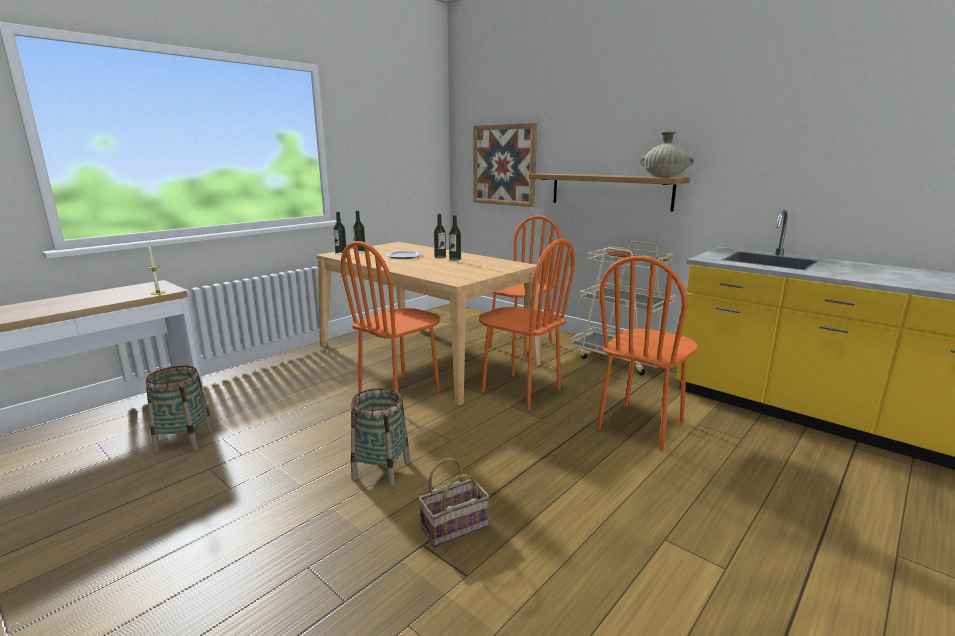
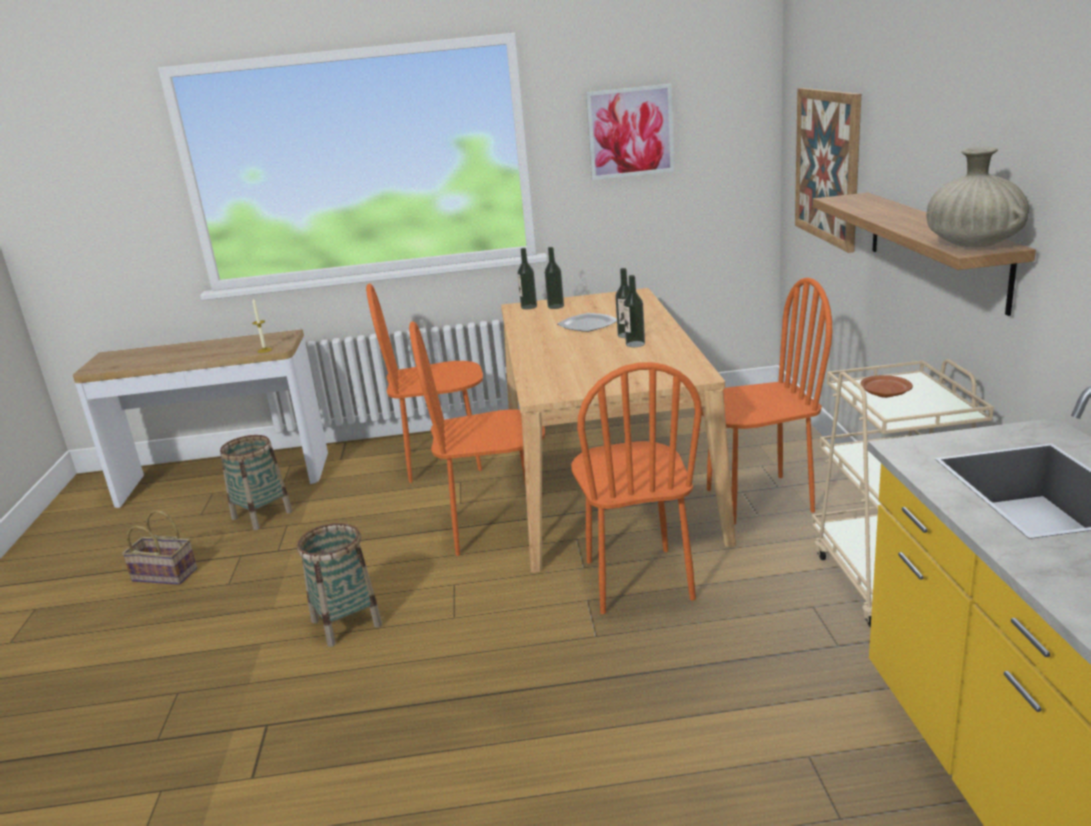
camera: 45 degrees right, 5 degrees up
(381, 143) = (630, 132): none -> picture
(455, 525) = (314, 722): basket -> basket (167, 574)
(641, 426) = (710, 712): orange chair -> orange chair (443, 462)

